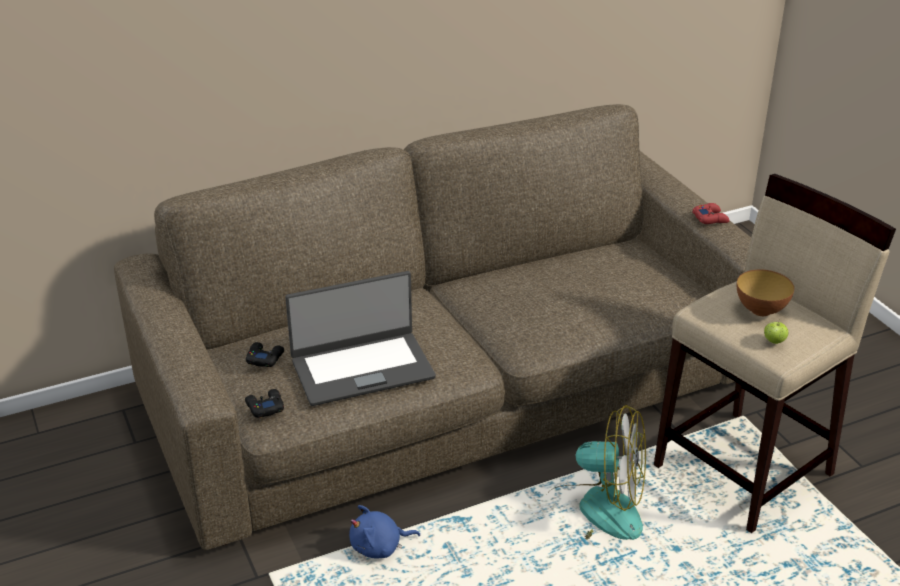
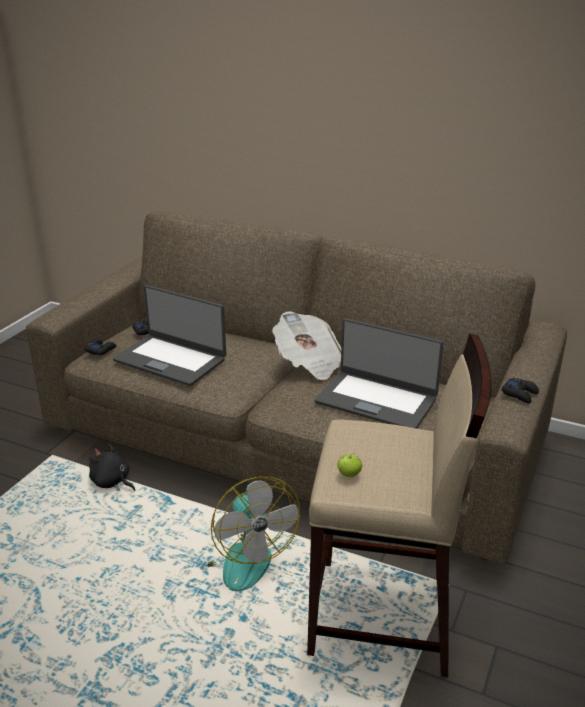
camera: 50 degrees right, 5 degrees down
(379, 547) = (112, 482): blue plush toy -> black plush toy
(476, 293) = (309, 362): none -> newspaper
(592, 290) = (376, 400): none -> laptop
(710, 218) = (520, 394): red game controller -> black game controller
(760, 310) = (386, 452): bowl -> none

